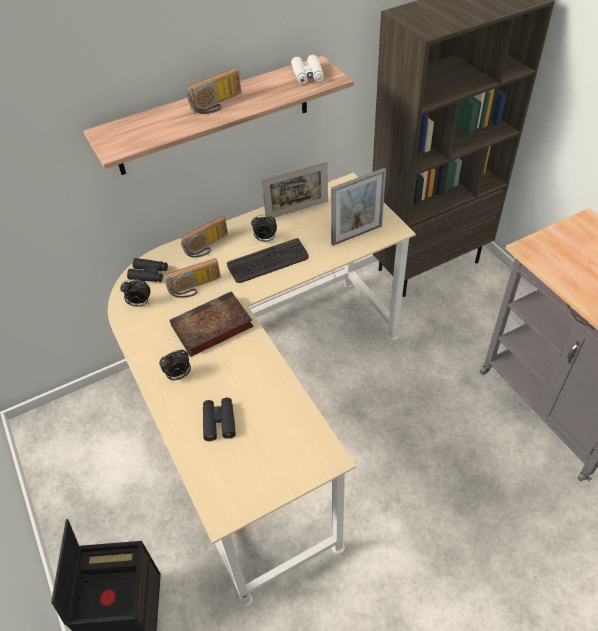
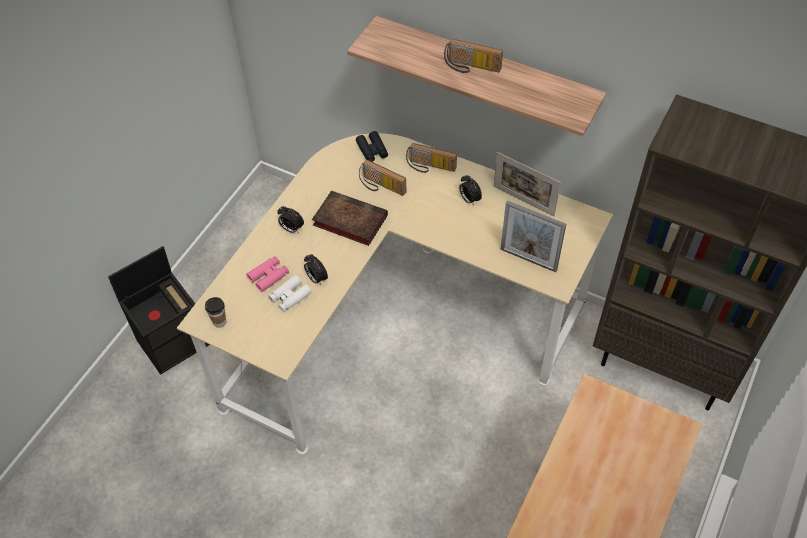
camera: 55 degrees right, 5 degrees up
(139, 303) = (339, 164): alarm clock -> alarm clock (316, 278)
(219, 422) = (268, 276): black binoculars -> pink binoculars
(239, 494) = (219, 322): none -> cup
(268, 262) = (445, 216): keyboard -> none
(307, 75) = (564, 99): white binoculars -> white binoculars (290, 297)

